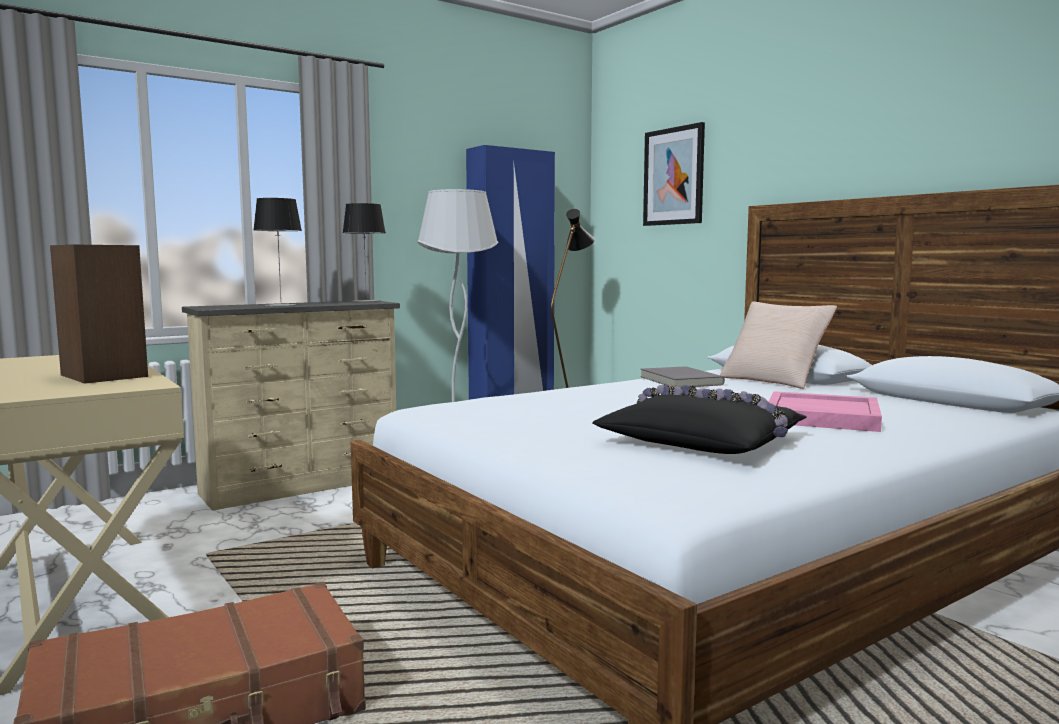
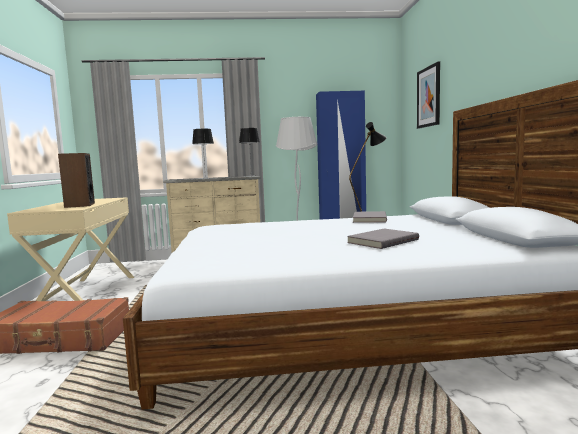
camera: 30 degrees right, 0 degrees up
(703, 441) = (275, 247): black pillow -> none
(774, 380) = (429, 221): beige pillow -> none
(821, 417) = (382, 241): pink tray -> grey book

